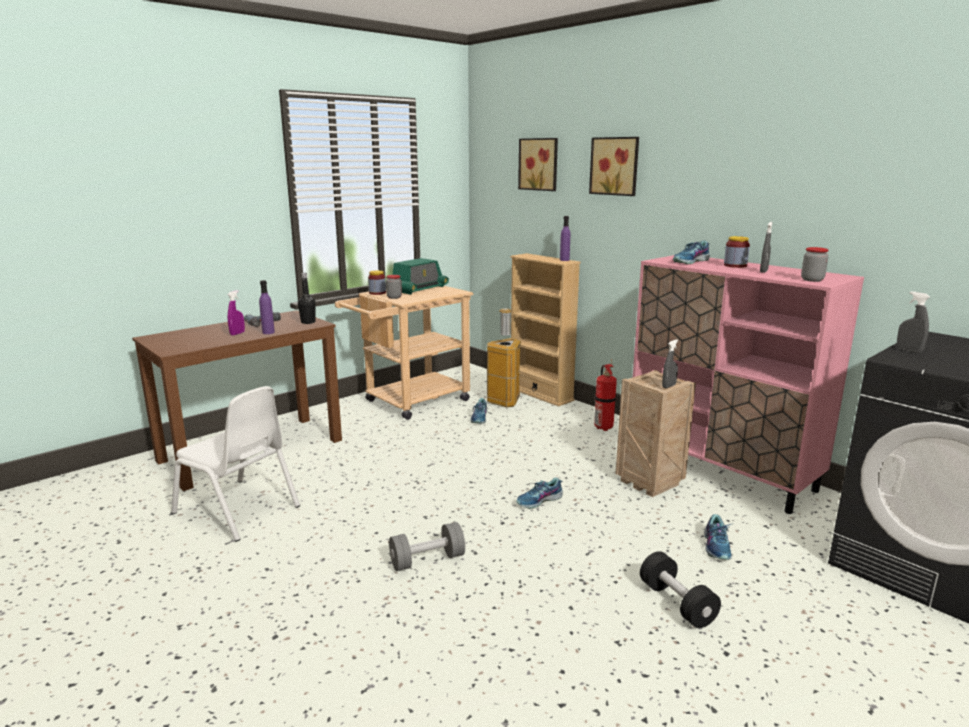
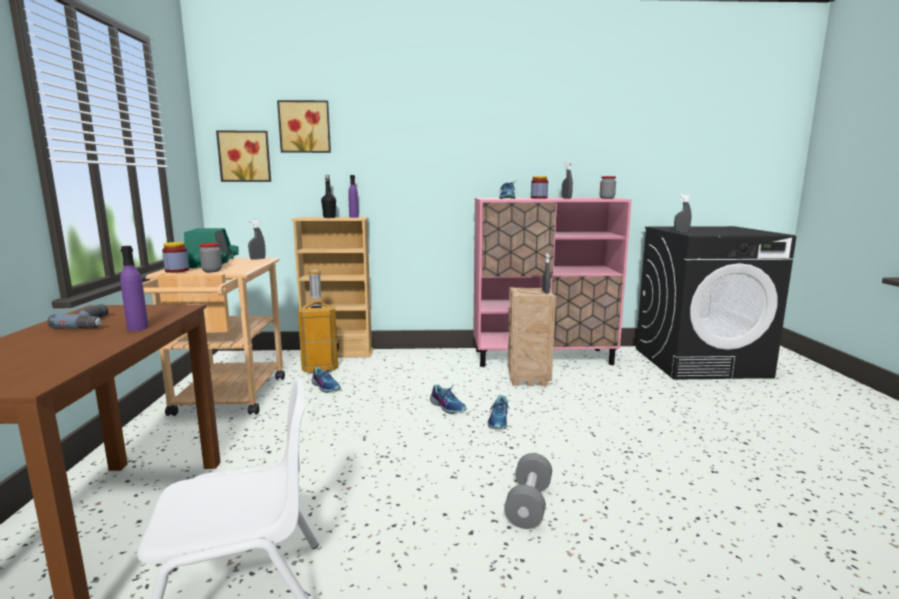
camera: 50 degrees left, 5 degrees down
(237, 333) = (86, 340): purple spray bottle -> none
(308, 322) = (159, 309): black bottle -> black bottle (329, 217)
(454, 291) = (257, 259): none -> grey spray bottle
(602, 427) = (430, 359): fire extinguisher -> none
(615, 166) = (398, 128): picture -> picture (245, 156)
(677, 603) = (682, 433): black dumbbell -> none
(717, 546) = (628, 395): shoe -> shoe (448, 407)

